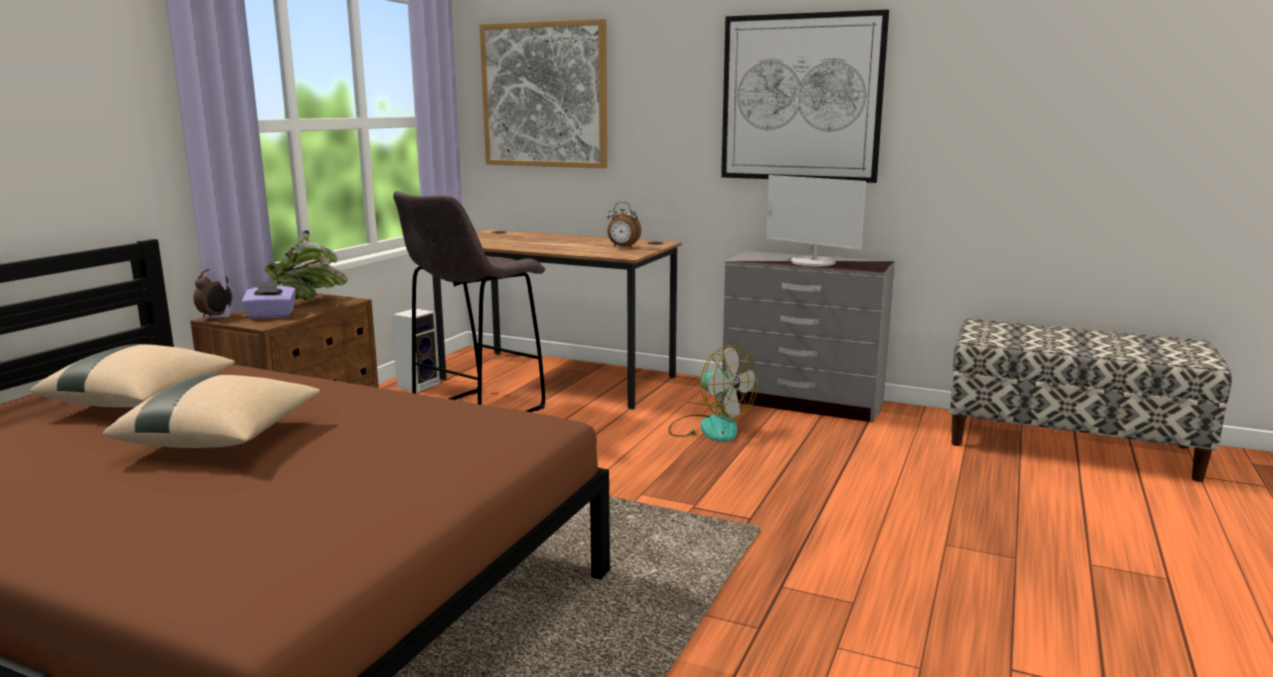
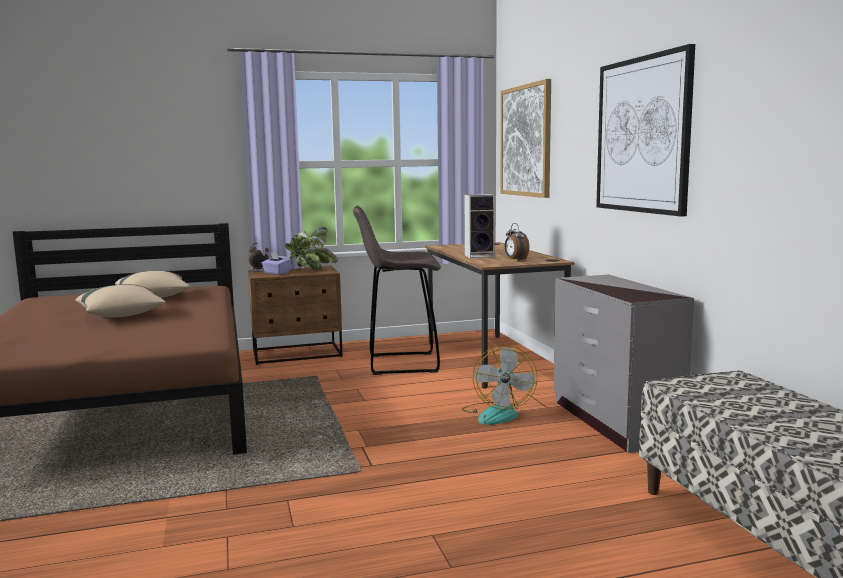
camera: 50 degrees right, 5 degrees down
(419, 385) = (412, 342): speaker -> speaker (480, 256)
(813, 262) = (613, 288): monitor -> none

